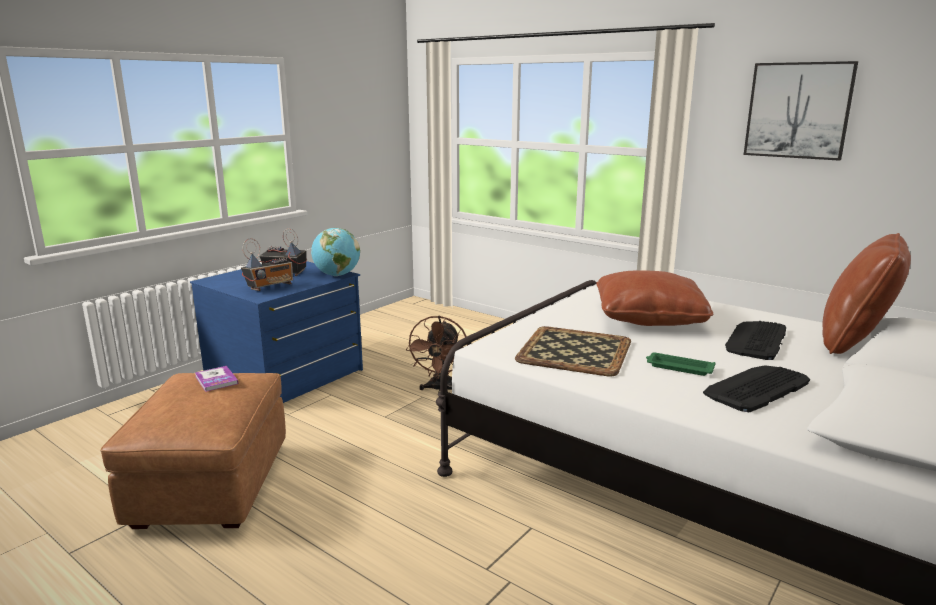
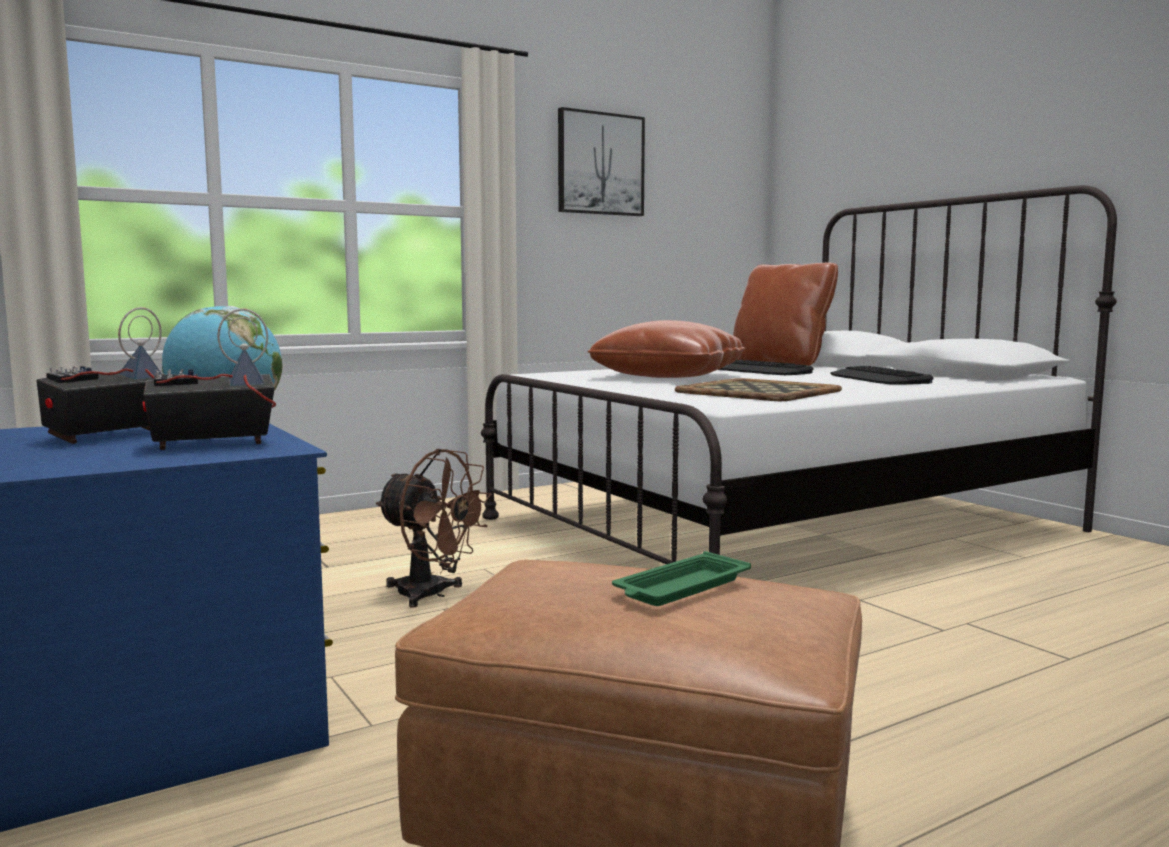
camera: 70 degrees left, 10 degrees down
(216, 380) = (564, 575): book -> none
(270, 287) = (211, 444): radio -> radio turned 90 degrees counterclockwise
(678, 367) = (822, 382): green tray -> green tray (680, 588)

